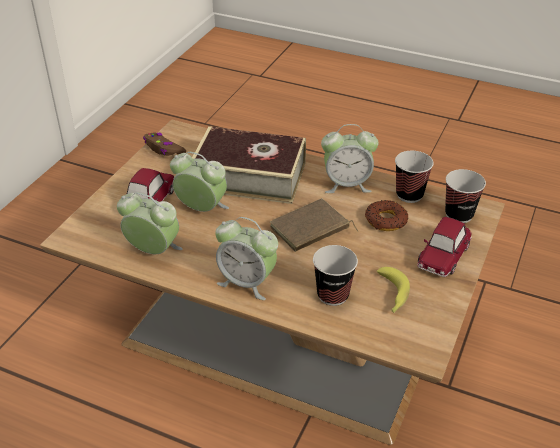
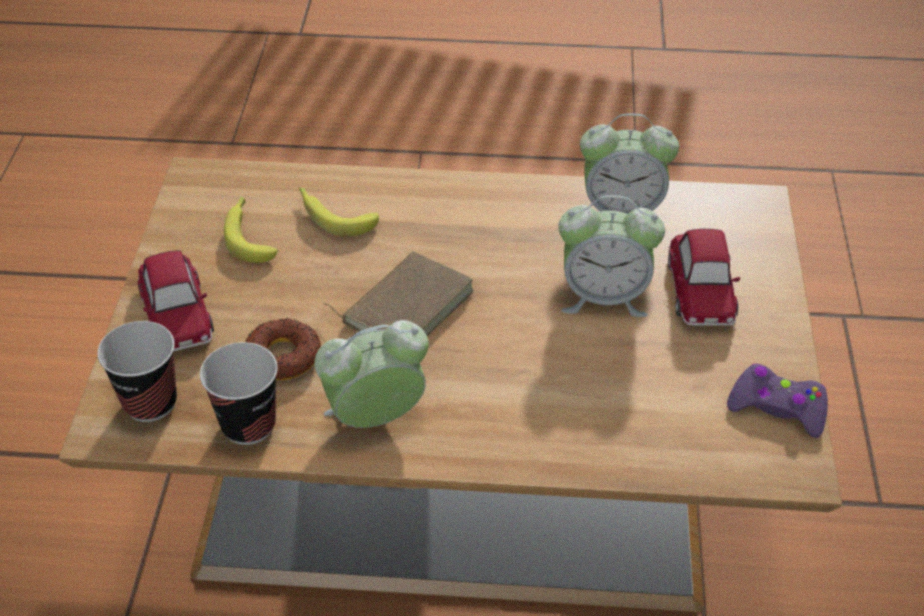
camera: 160 degrees right, 5 degrees up
(163, 149) = (777, 408): brown game controller -> purple game controller
(247, 282) = (460, 204): alarm clock -> none
(249, 176) = (568, 387): book -> none
(333, 295) = (333, 216): cup -> banana
(443, 255) = (177, 314): toy car -> toy car turned 150 degrees clockwise

